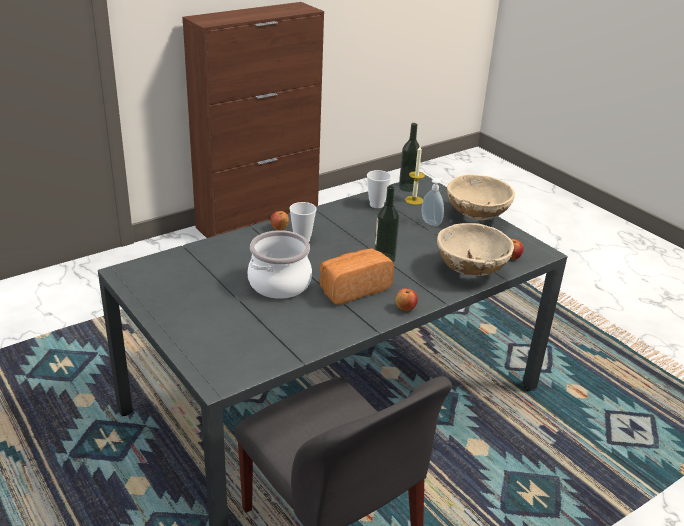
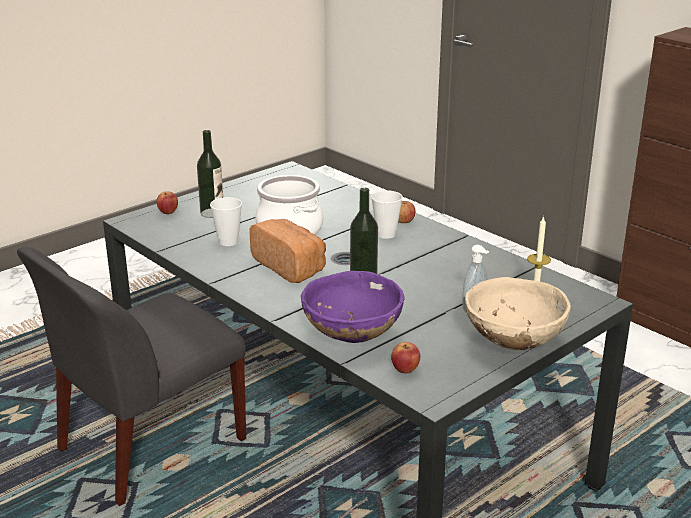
camera: 85 degrees right, 5 degrees down
(376, 205) = (502, 271): cup -> cup (228, 242)
(405, 308) = (257, 296): apple -> apple (168, 212)
(408, 187) = (573, 290): bottle -> bottle (212, 213)
(470, 272) = (352, 337): beige bowl -> purple bowl

